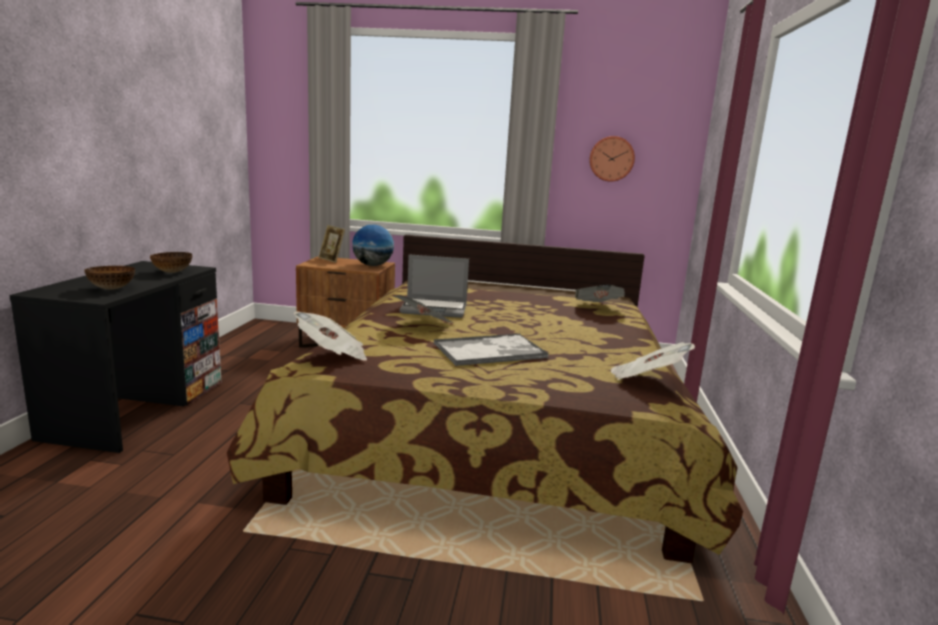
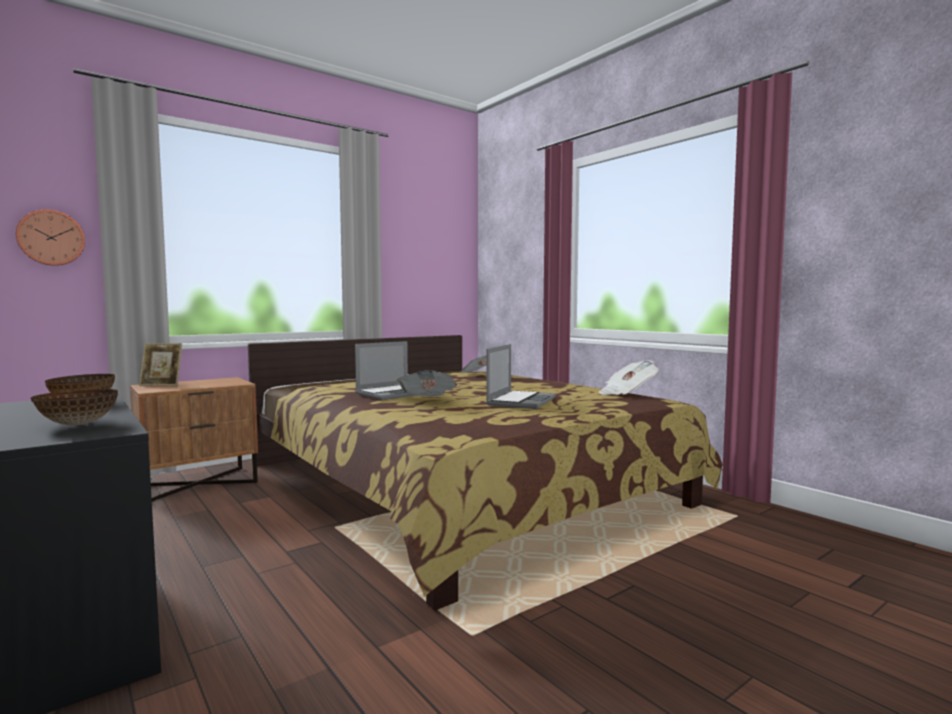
camera: 45 degrees left, 10 degrees down
(333, 354) = (441, 428): newspaper -> none
(372, 265) = (226, 381): globe -> none
(490, 351) = (520, 401): tray -> laptop
(611, 159) = (419, 260): wall clock -> wall clock (51, 238)

